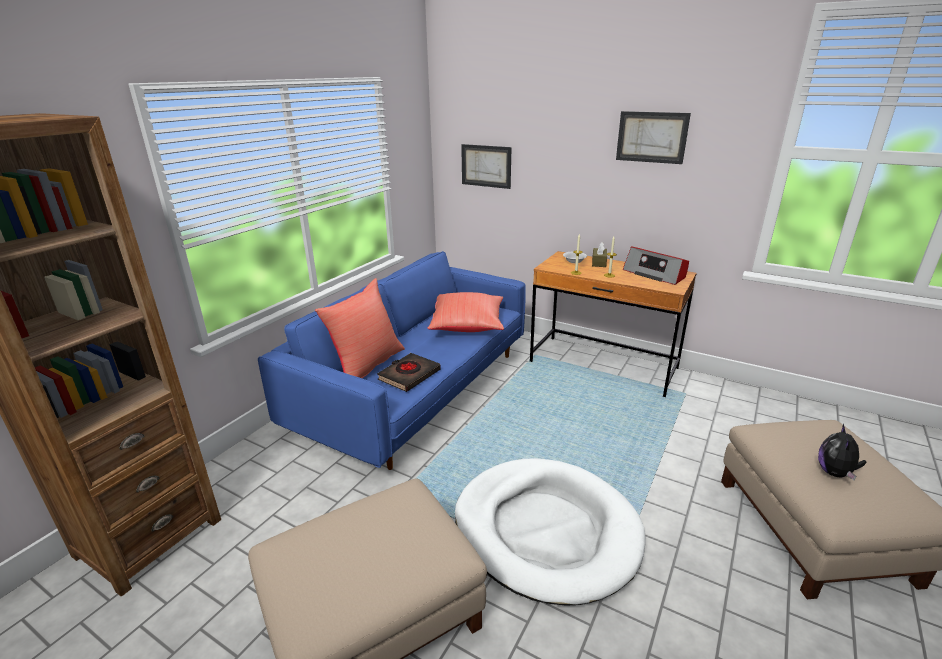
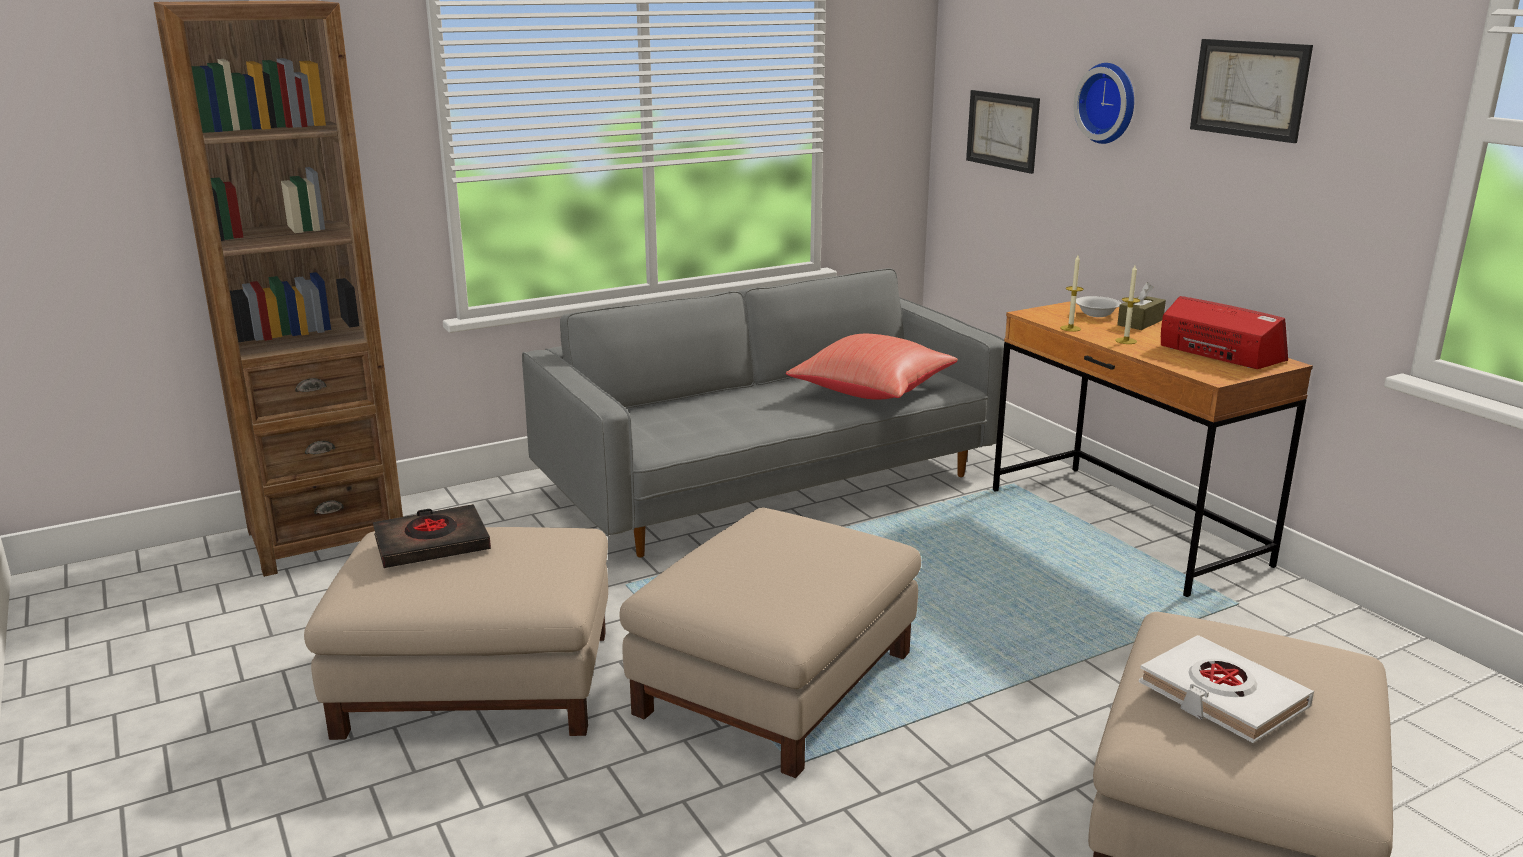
camera: 30 degrees right, 5 degrees down
(367, 365) = (672, 406): red pillow -> none
(409, 375) = (712, 427): black book -> black book (432, 544)
(416, 390) = (769, 482): blue sofa -> grey sofa
(546, 530) = (775, 681): white dog bed -> beige ottoman
(560, 148) = (1109, 103): none -> wall clock
(655, 274) = (1218, 353): radio -> radio turned 150 degrees clockwise
(835, 473) = (1221, 696): plush toy -> white book

